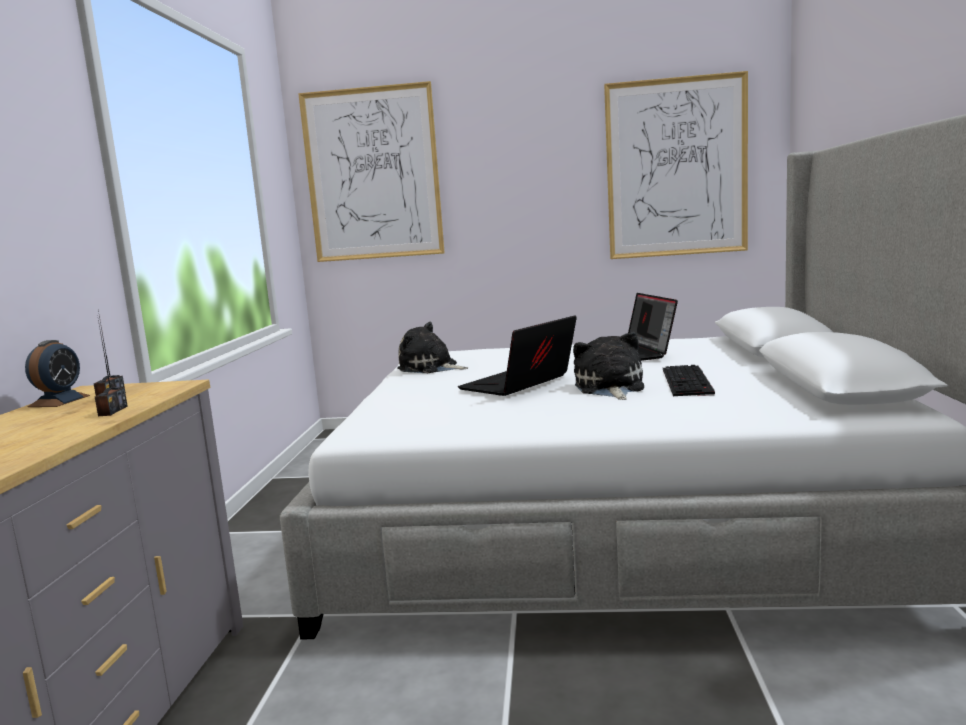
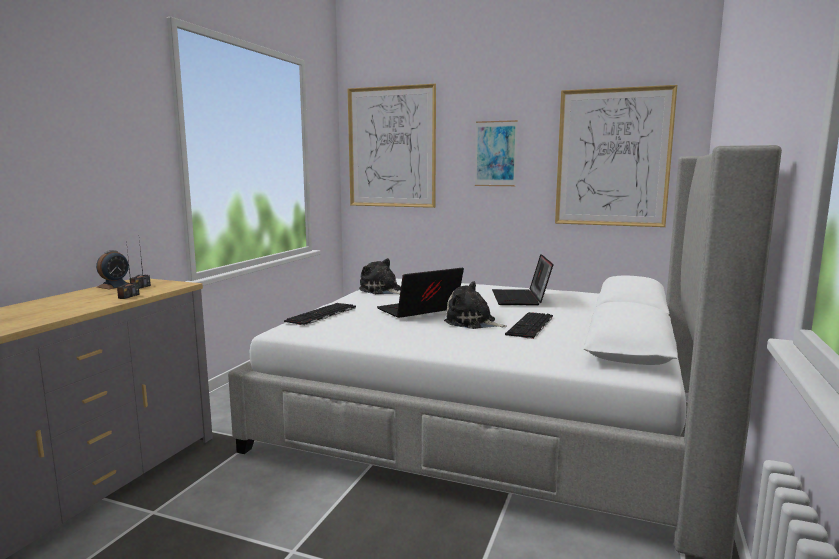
camera: 15 degrees right, 0 degrees up
(388, 407) = (322, 315): none -> keyboard
(523, 173) = (495, 153): none -> picture
(609, 388) = (472, 322): plush toy -> plush toy turned 75 degrees counterclockwise

